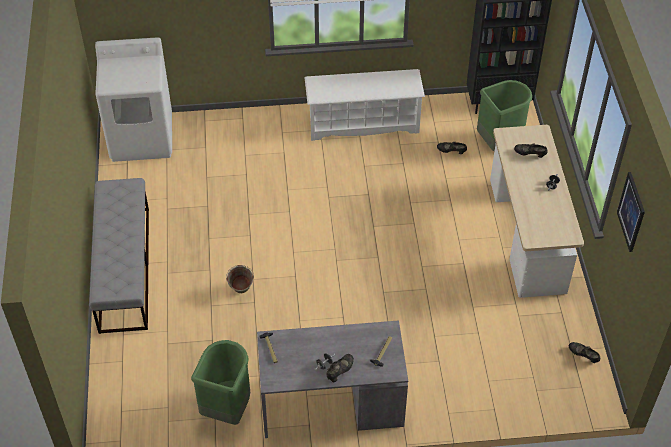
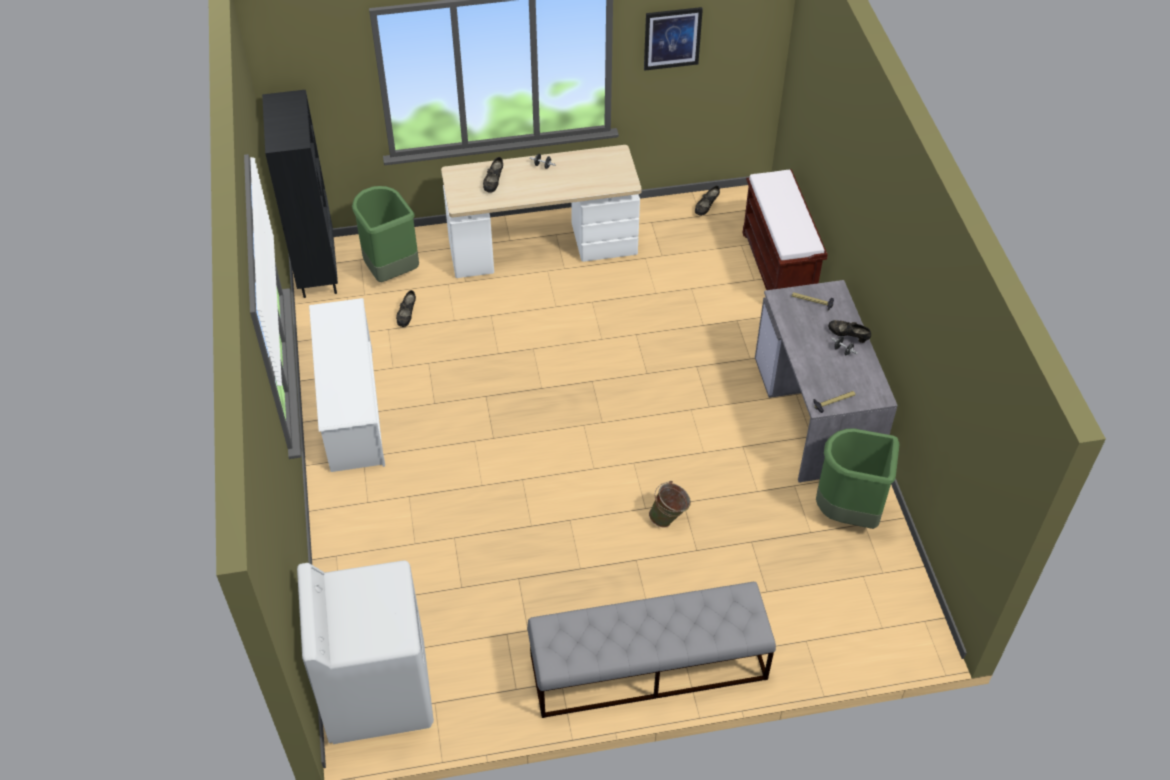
camera: 95 degrees left, 0 degrees up
(501, 401) = (778, 270): none -> brown bench

